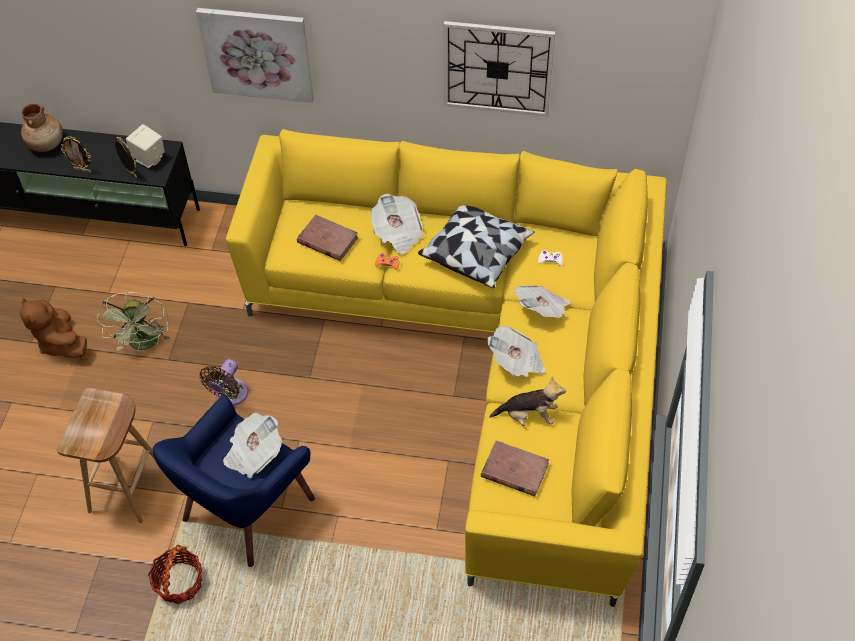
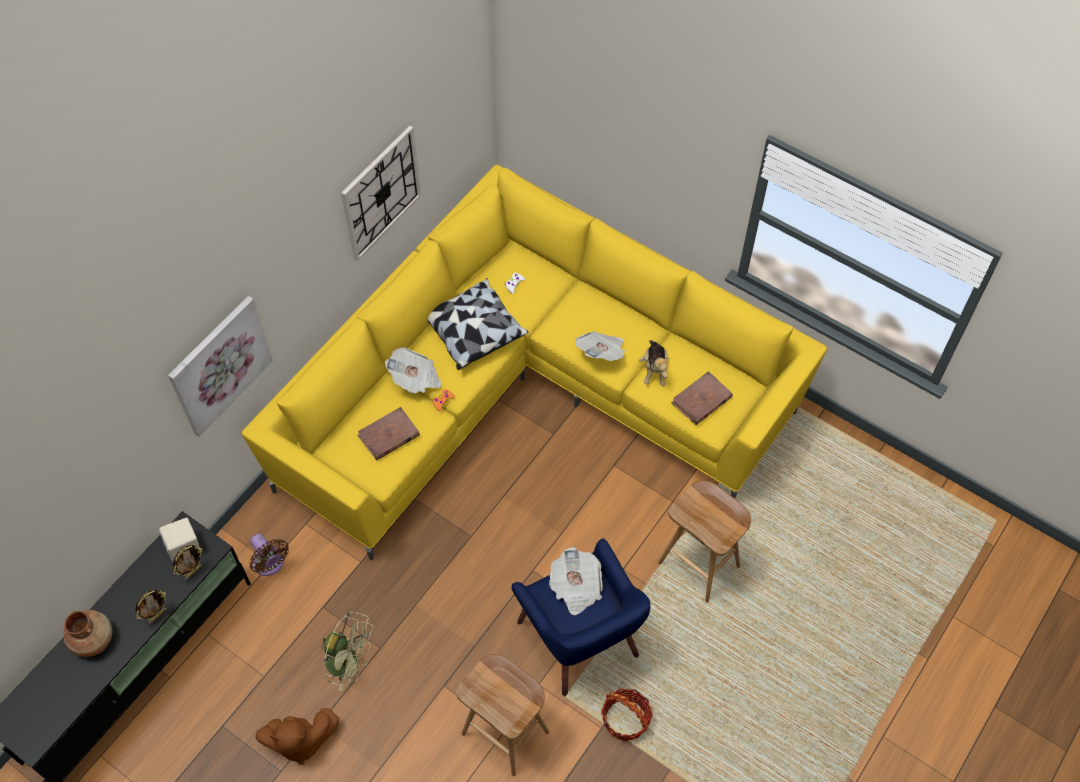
camera: 65 degrees left, 5 degrees up
(130, 173) = (193, 572): picture frame -> picture frame turned 150 degrees clockwise
(230, 395) = (452, 608): brown fan -> brown fan (270, 564)
(377, 583) = (700, 565): none -> brown stool
(528, 416) = (654, 369): plush toy -> plush toy turned 150 degrees clockwise
(542, 309) = (559, 313): newspaper -> none

